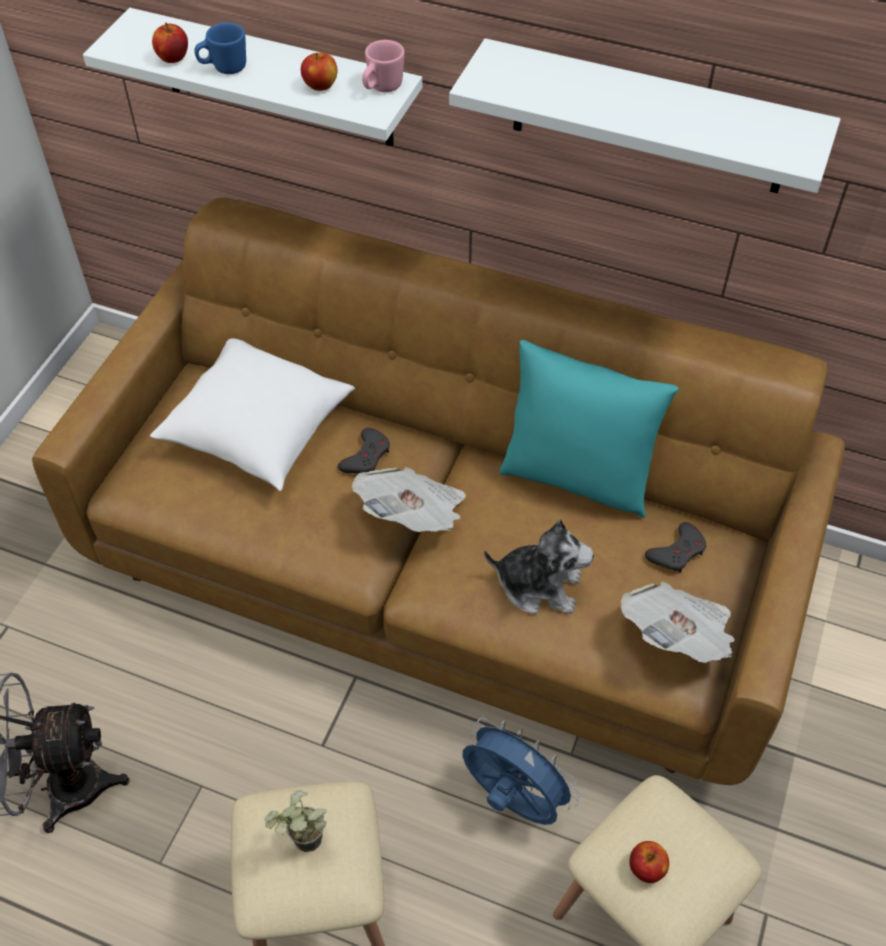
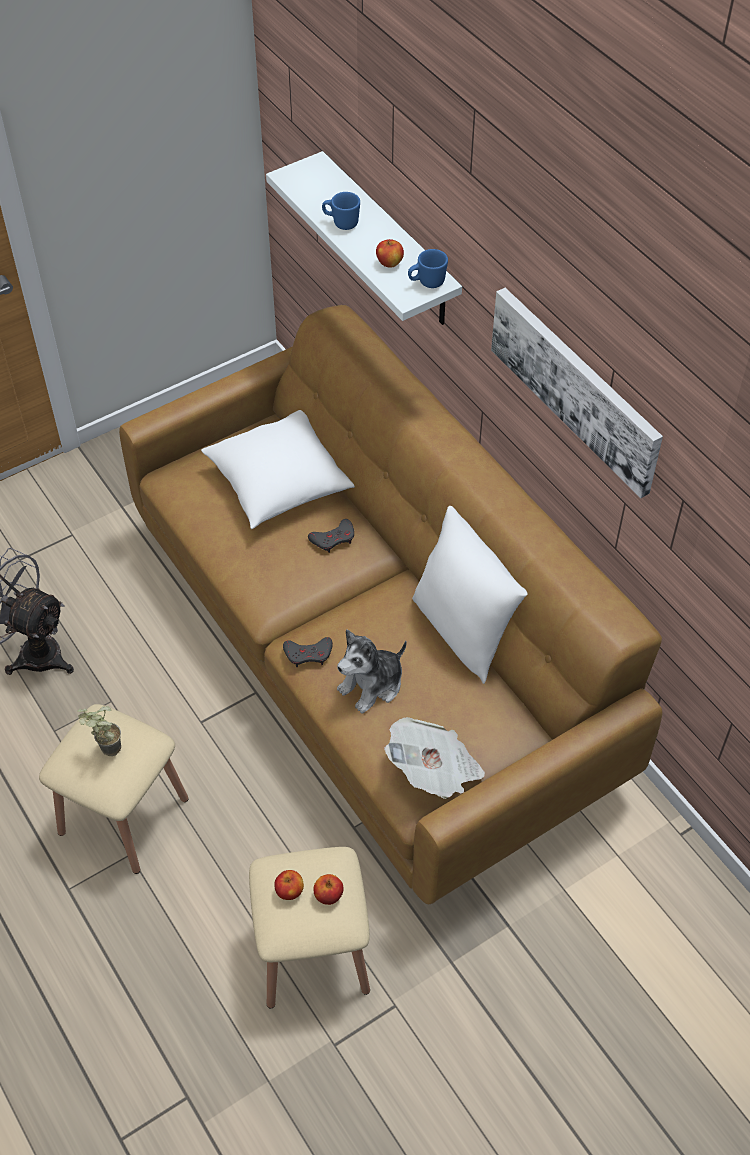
camera: 35 degrees right, 0 degrees up
(173, 58) = (316, 201): apple -> apple (328, 895)
(381, 88) = (427, 283): pink mug -> blue mug
(413, 515) = (332, 594): newspaper -> none
(511, 800) = (290, 830): blue fan -> none
(538, 585) = (372, 685): plush toy -> plush toy turned 90 degrees clockwise
(576, 477) = (463, 630): turquoise pillow -> white pillow
(649, 118) = (576, 388): white shelf -> picture
(677, 552) = (485, 719): grey game controller -> grey game controller (308, 654)

